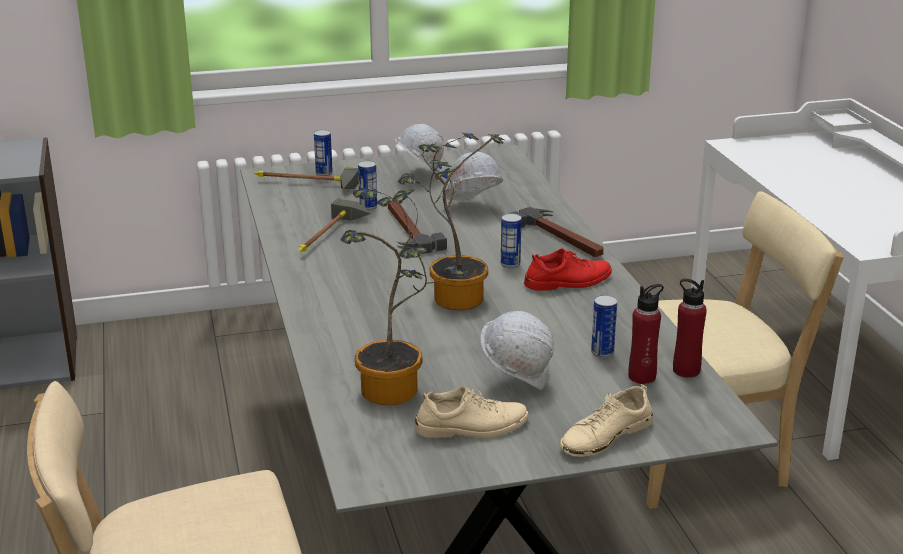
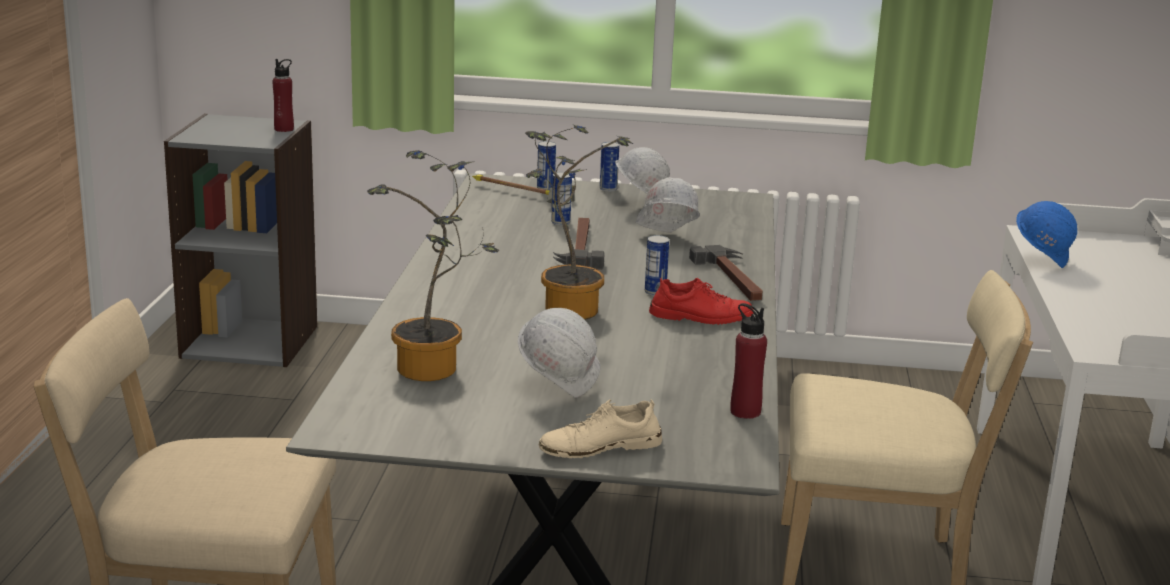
camera: 20 degrees right, 5 degrees down
(331, 237) = (499, 240): hammer -> none
(471, 427) = (475, 412): beige shoe -> none
(602, 352) = (672, 380): can -> can (608, 189)
(642, 377) = (691, 408): red bottle -> red bottle (284, 129)
(759, 170) = (1042, 261): none -> blue hard hat

